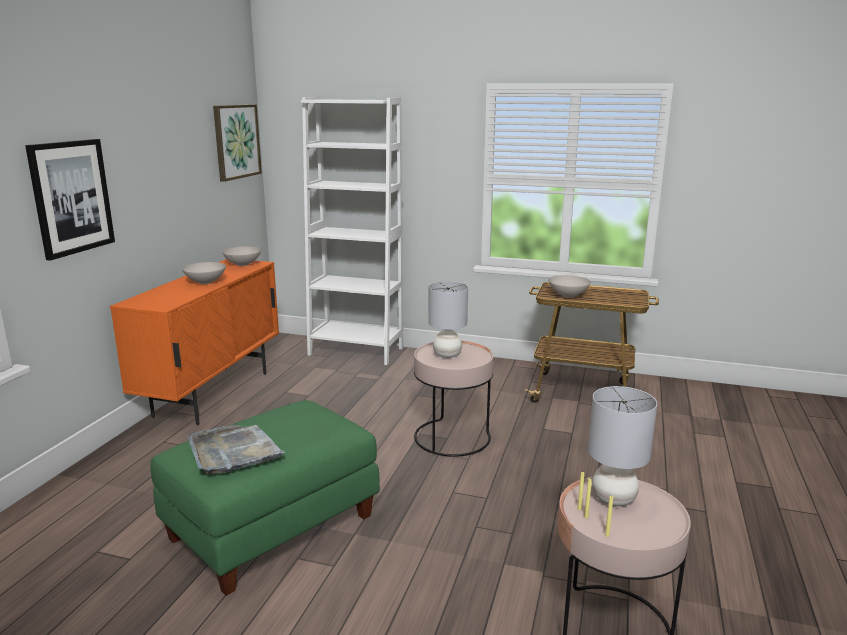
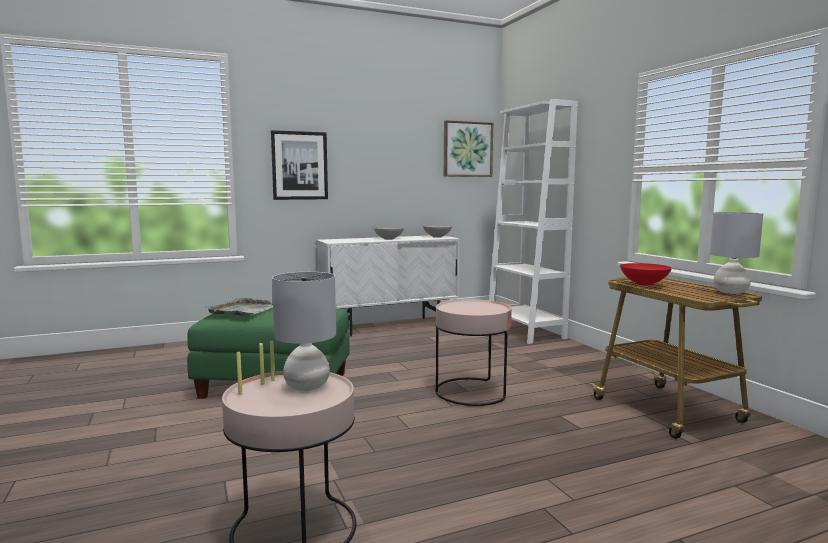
camera: 50 degrees right, 10 degrees down
(213, 394) = (389, 326): orange cabinet -> white cabinet
(447, 355) = (469, 307): grey table lamp -> grey table lamp (730, 292)
(567, 295) = (643, 284): white bowl -> red bowl

